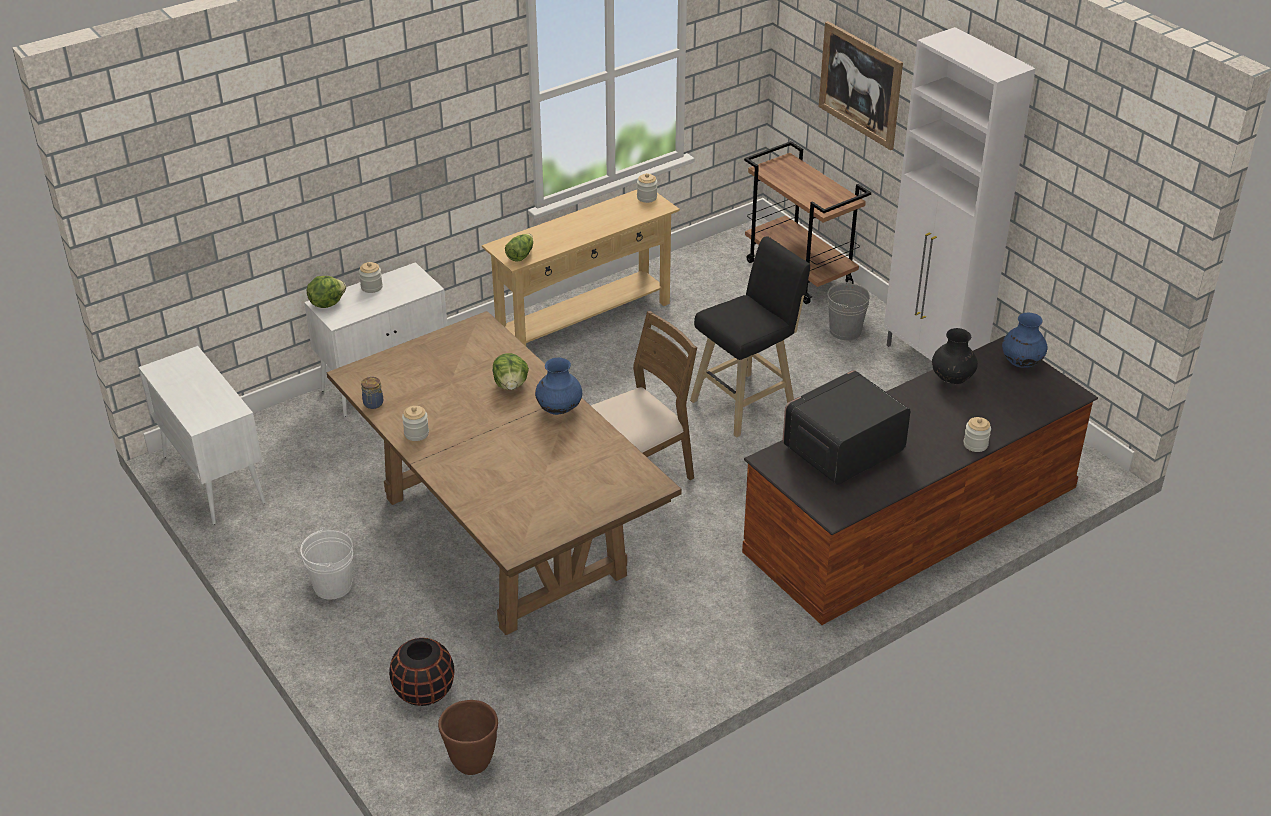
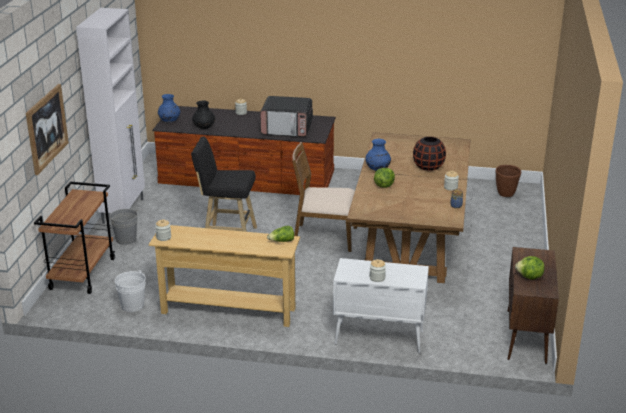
camera: 135 degrees left, 10 degrees down
(213, 479) = (526, 337): white cabinet -> brown cabinet
(326, 303) = (413, 281): lettuce -> lettuce (529, 277)
(332, 585) = (506, 263): white bucket -> white bucket (132, 305)
(424, 692) = (503, 216): black vase -> black vase (428, 167)

